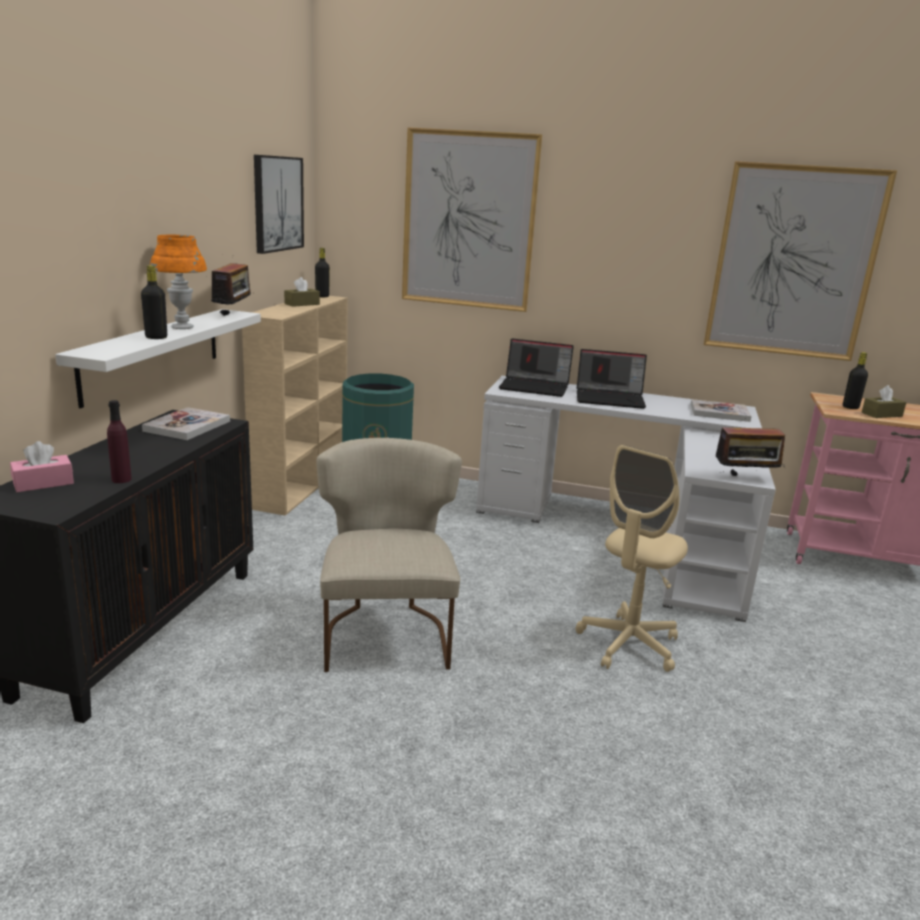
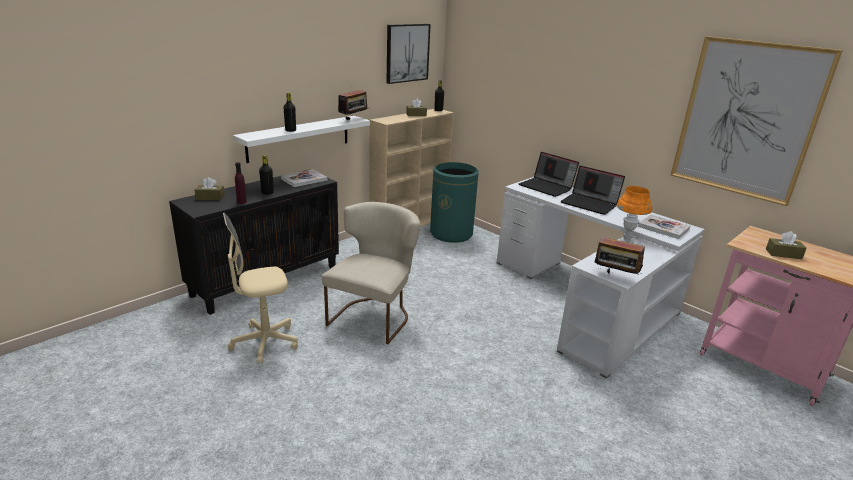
camera: 30 degrees right, 5 degrees up
(43, 483) = (210, 197): pink tissue box -> brown tissue box
(182, 327) = (313, 125): orange table lamp -> orange table lamp (626, 241)
(468, 221) = (525, 68): picture -> none
(628, 644) = (506, 365): beige office chair -> beige office chair (265, 342)
(850, 407) = (763, 243): black bottle -> black bottle (267, 193)

